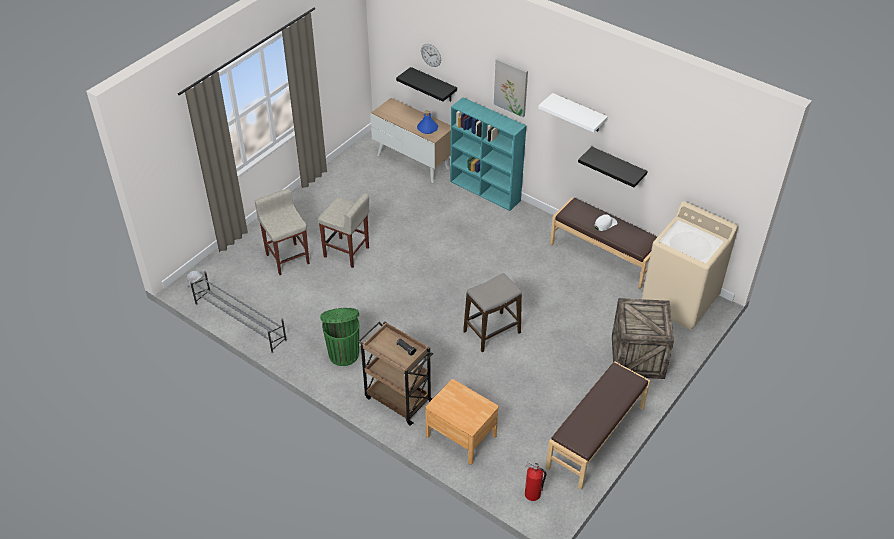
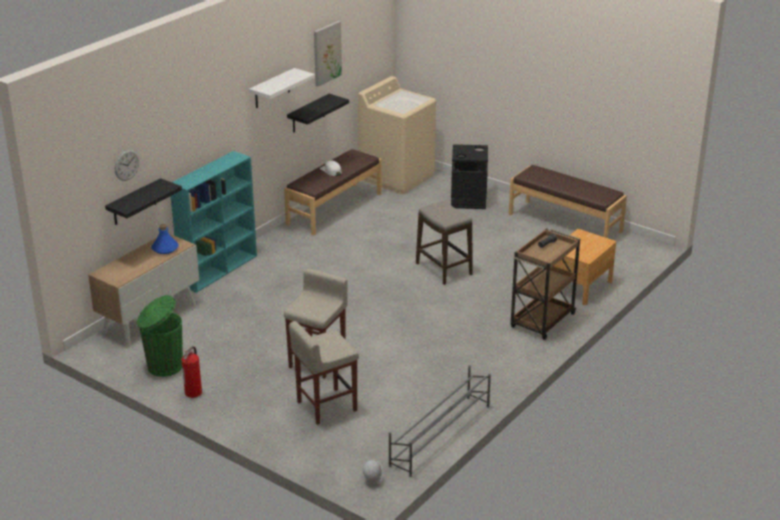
camera: 90 degrees left, 15 degrees down
(343, 353) = (483, 357): green trash can -> green trash can (163, 366)
(511, 87) = (212, 120): picture -> picture (326, 53)
(532, 494) = (635, 253): fire extinguisher -> fire extinguisher (194, 393)
(636, 356) = (468, 200): crate -> black trash can

